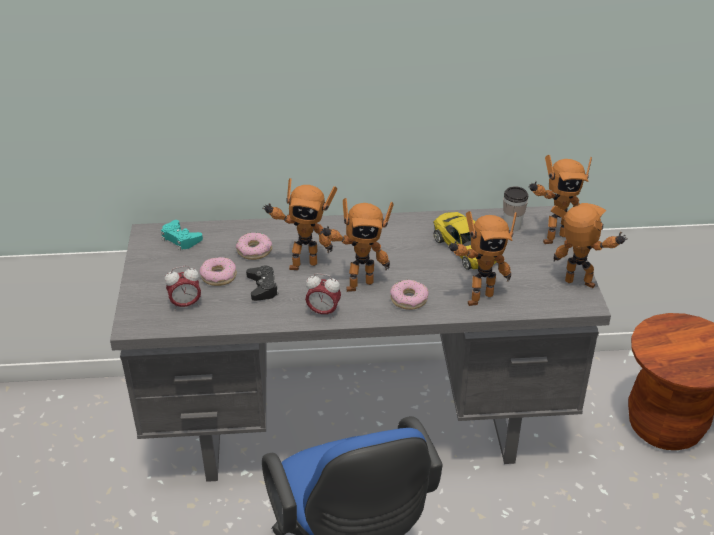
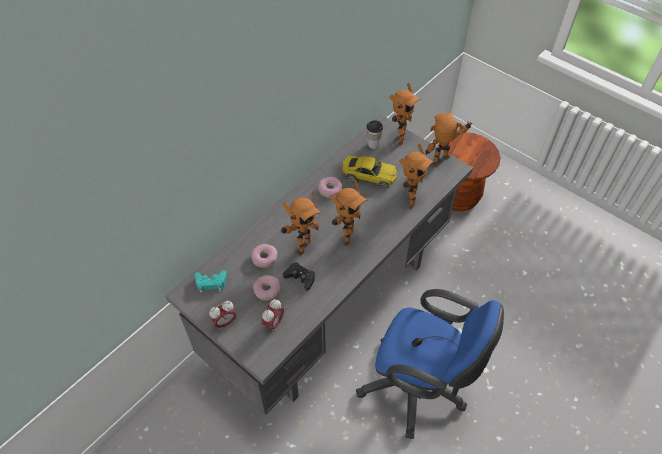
camera: 45 degrees left, 15 degrees up
(323, 312) = (350, 268): alarm clock -> alarm clock (225, 322)
(409, 299) = (380, 227): donut -> donut (329, 189)

